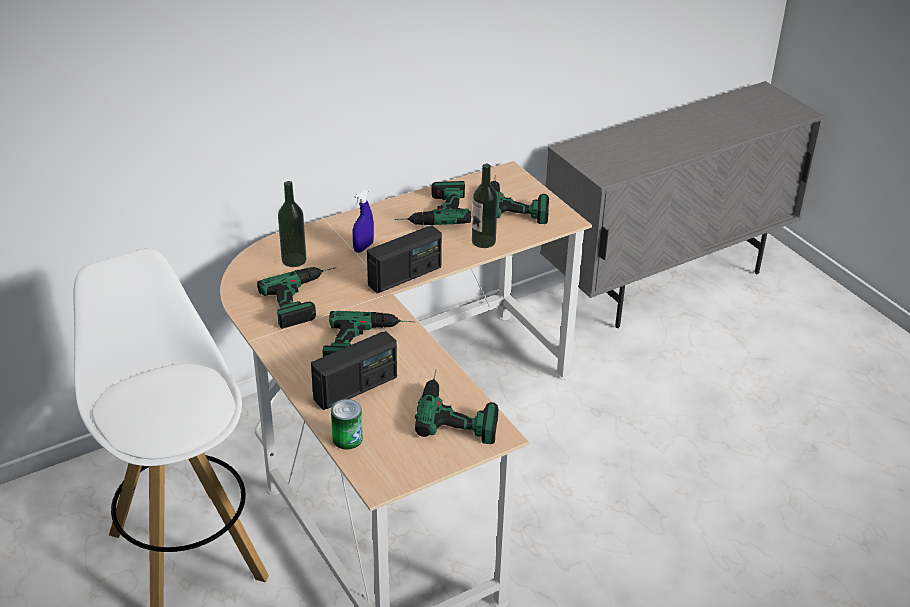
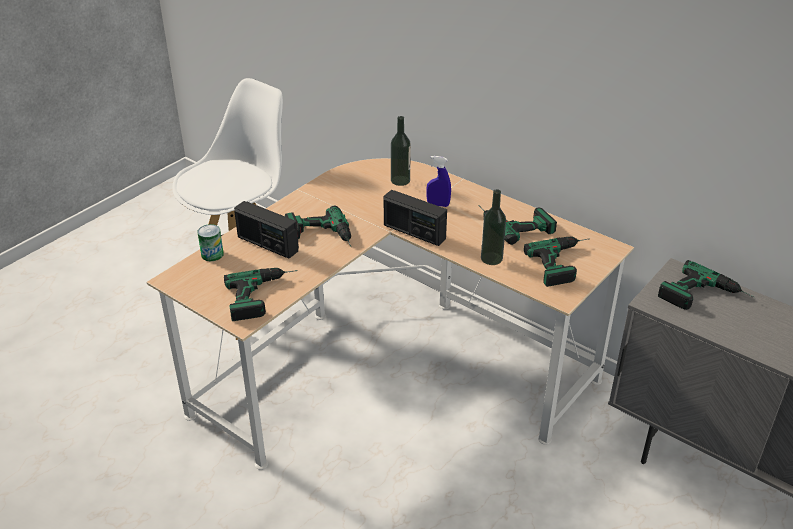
camera: 70 degrees right, 0 degrees up
(307, 298) = (358, 198): power drill -> power drill (705, 297)

